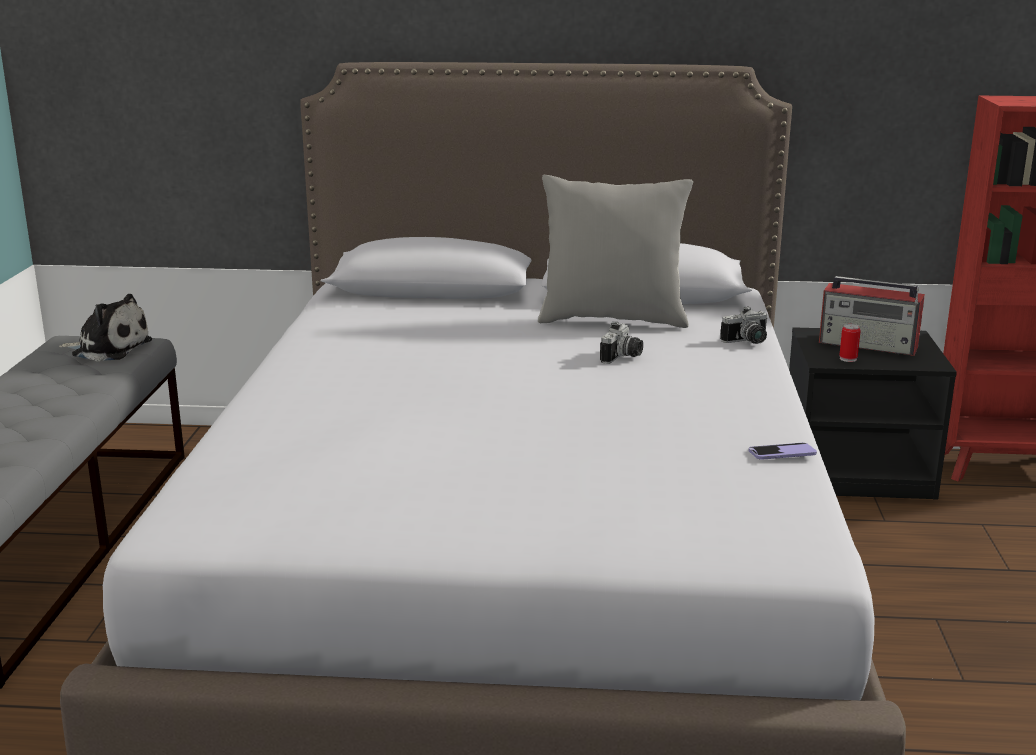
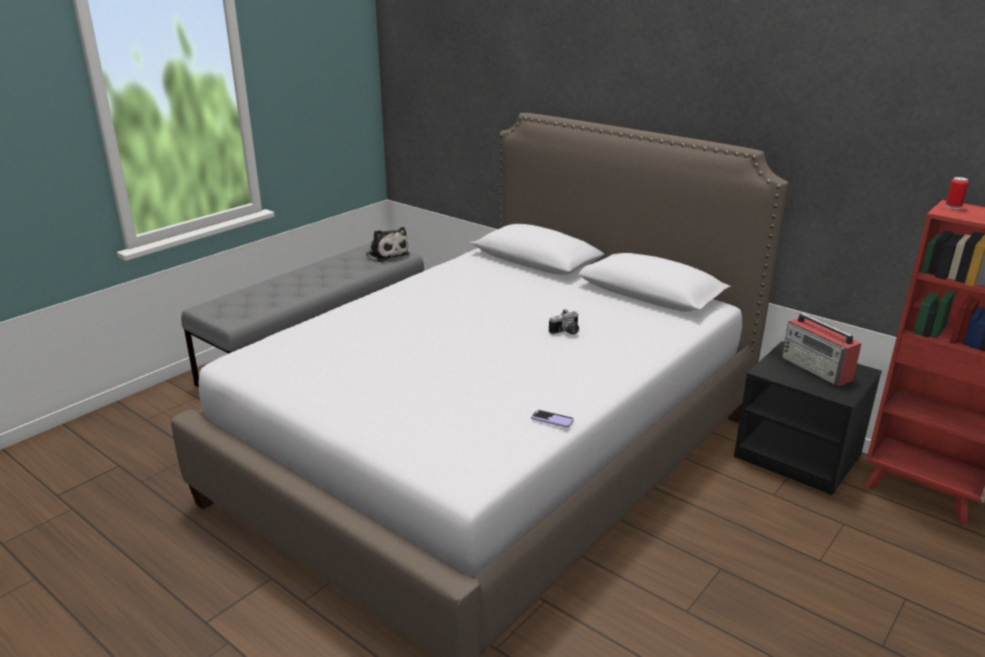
camera: 35 degrees right, 5 degrees up
(612, 319) = (602, 306): grey pillow -> none
(748, 342) = (657, 344): camera -> none
(848, 359) = (784, 374): can -> can (953, 207)

